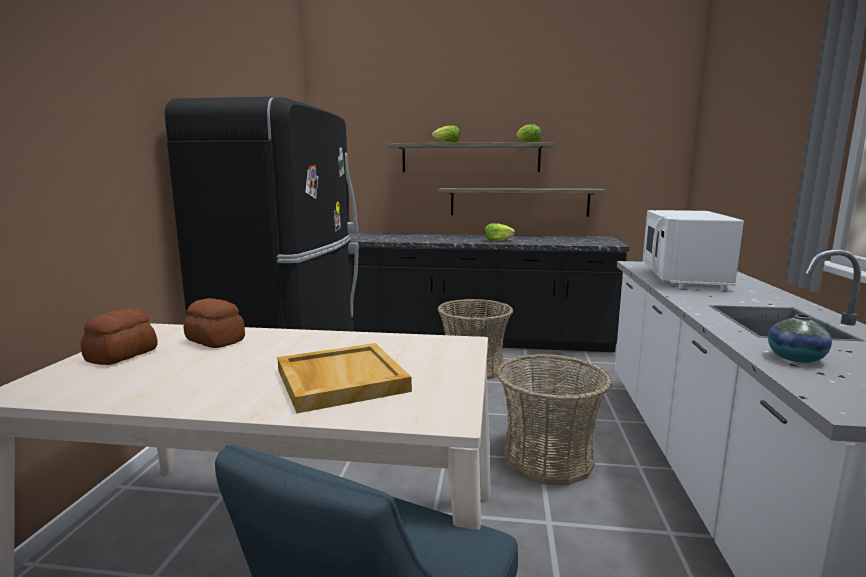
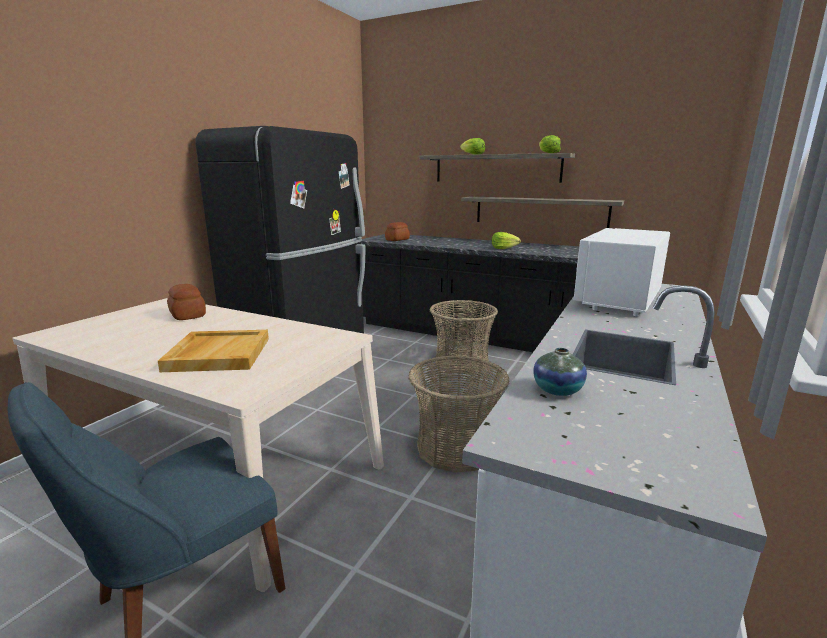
camera: 20 degrees right, 5 degrees up
(120, 355) = (122, 318): bread -> bread (397, 240)

